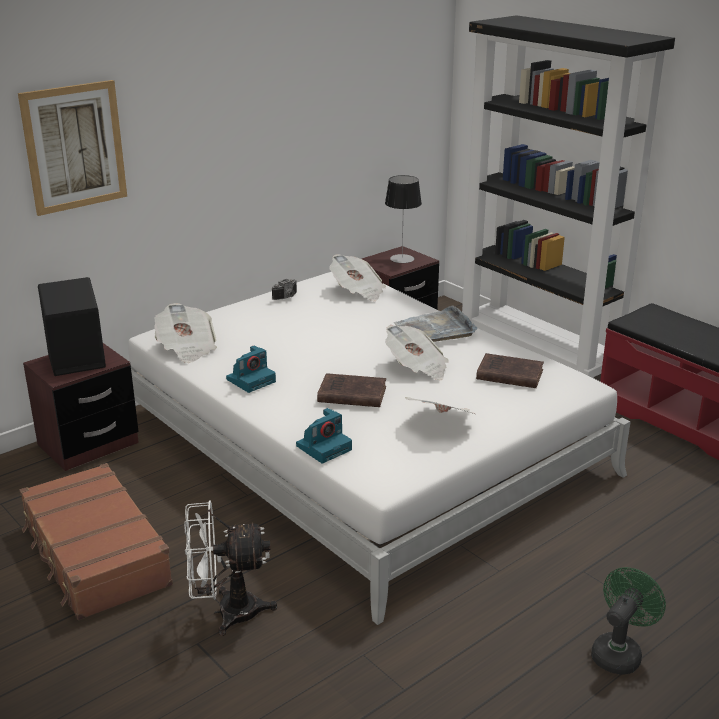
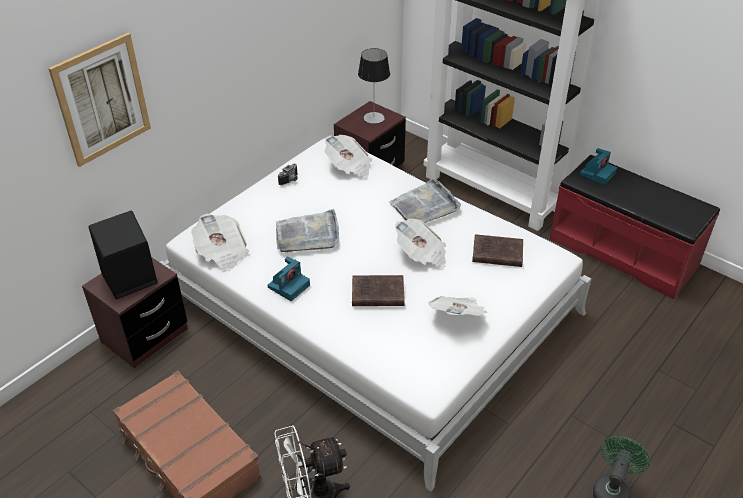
camera: 10 degrees left, 15 degrees up
(289, 341) = (308, 234): none -> grey tray
(324, 447) = (371, 356): camera -> camera (597, 173)

